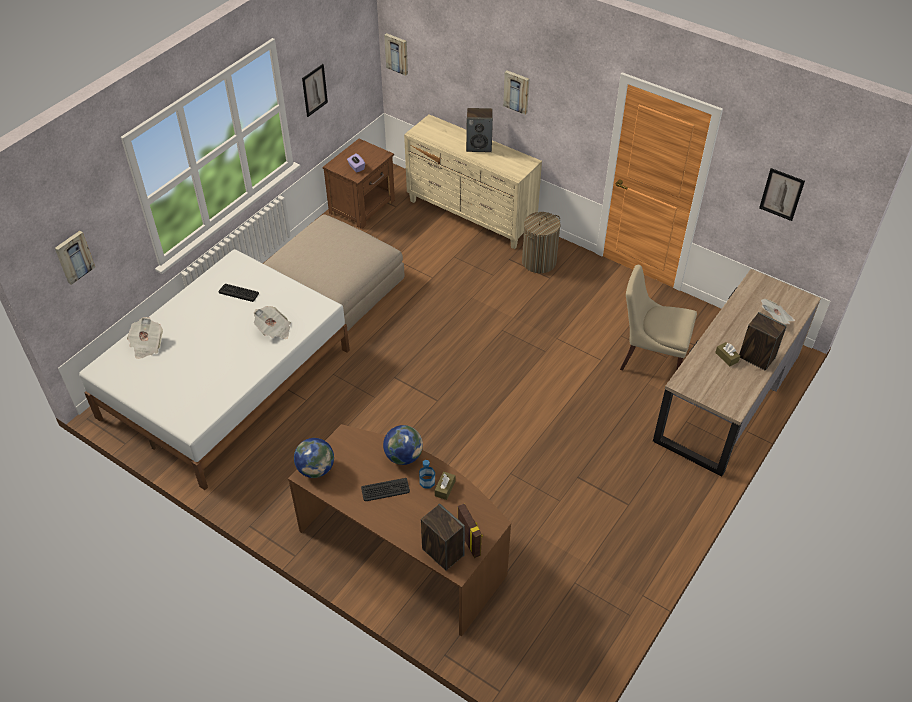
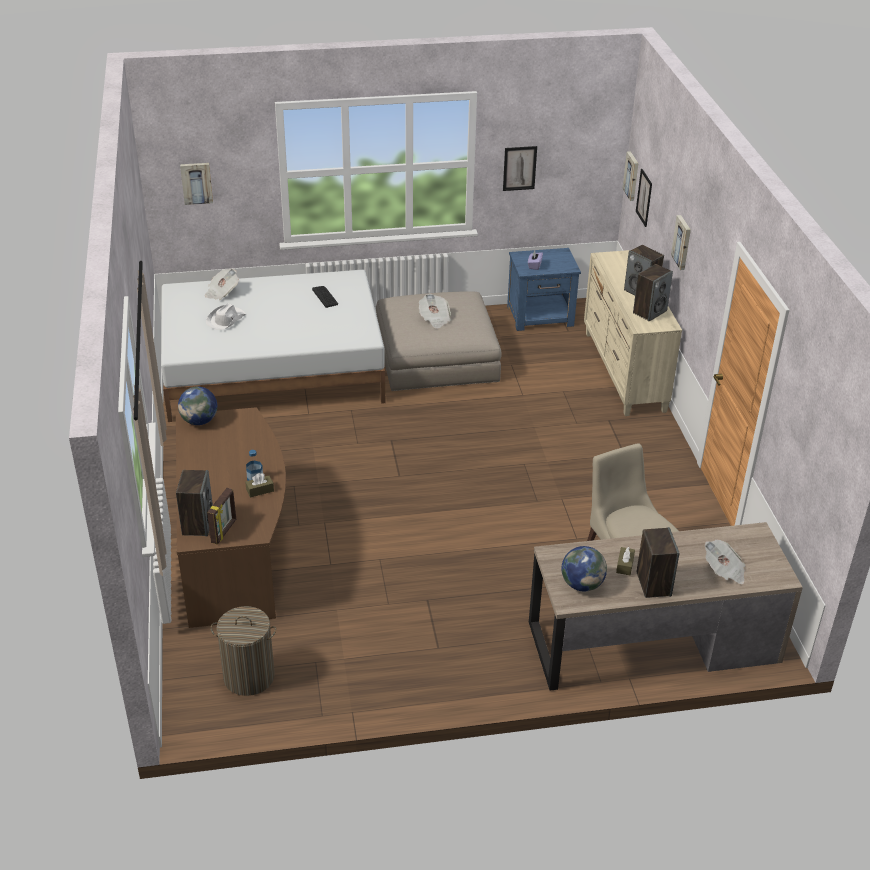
camera: 45 degrees right, 10 degrees down
(187, 367) = (225, 319): none -> white hat
(274, 330) = (312, 332): newspaper -> newspaper (434, 319)
(363, 206) = (541, 316): brown nightstand -> blue nightstand
(385, 490) = (221, 463): keyboard -> none
(403, 456) = (264, 453): globe -> globe (582, 584)
(505, 159) = (649, 312): none -> speaker
(539, 262) = (632, 437): laundry basket -> laundry basket (249, 677)
(781, 194) = (809, 437): picture -> picture (644, 197)

